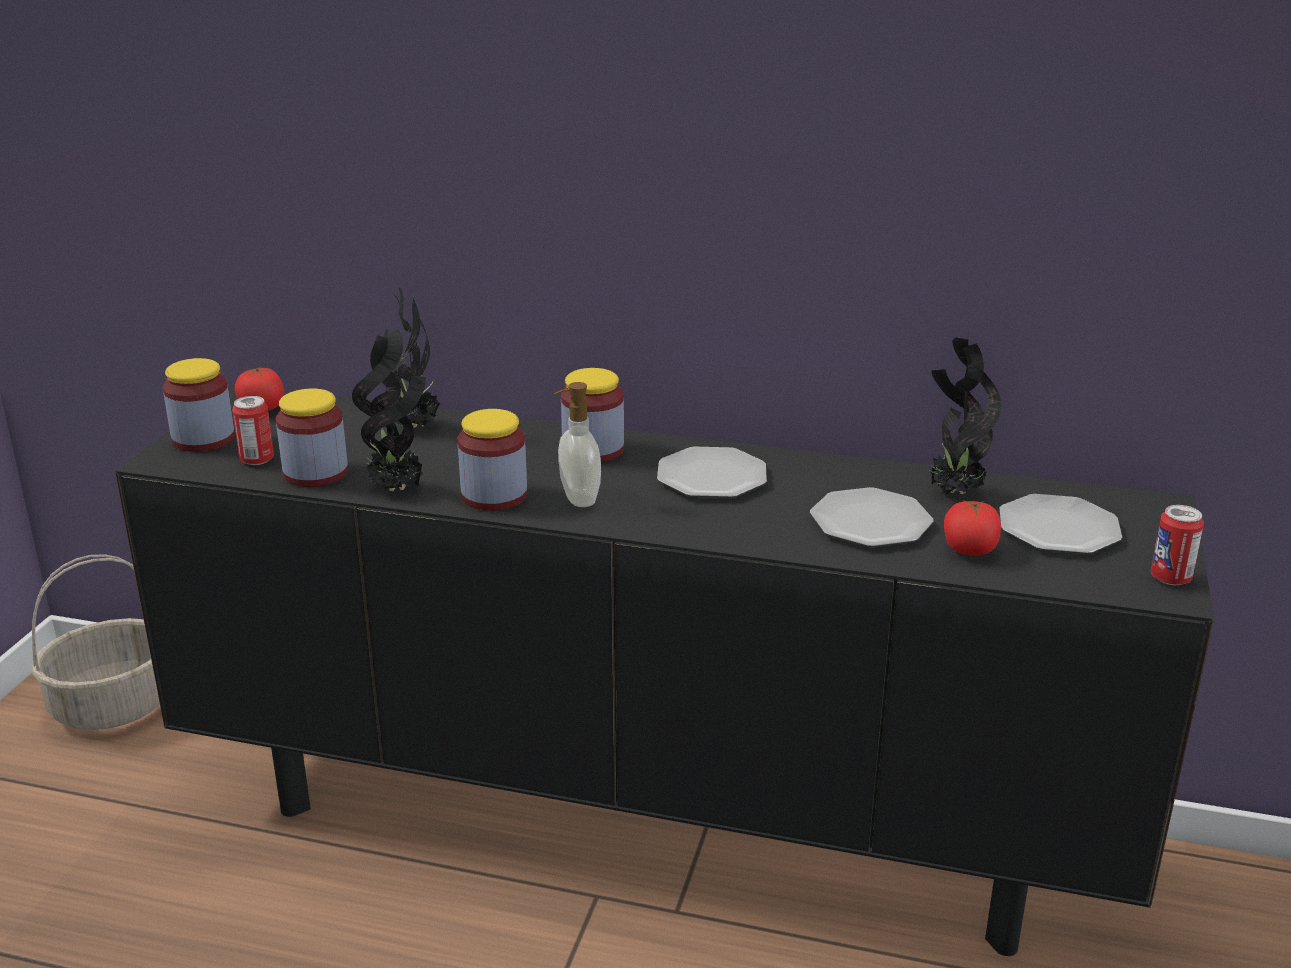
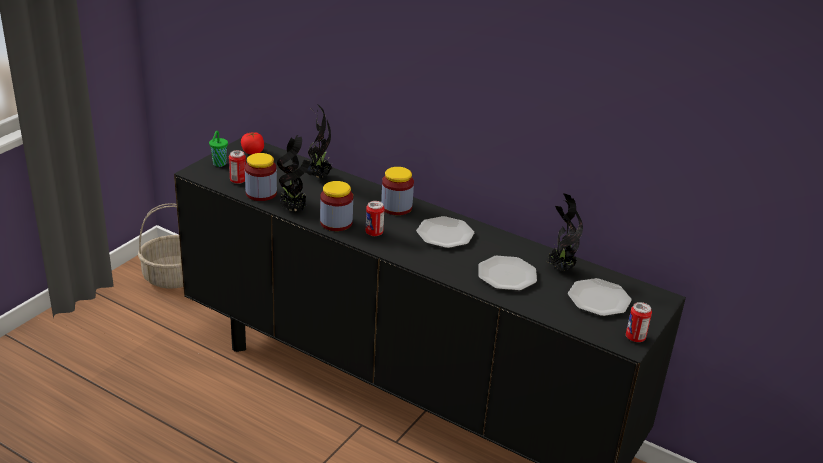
camera: 15 degrees right, 5 degrees up
(203, 439) = (219, 164): jar -> green cup
(578, 499) = (374, 233): soap dispenser -> can
(969, 550) = (545, 301): tomato -> none

